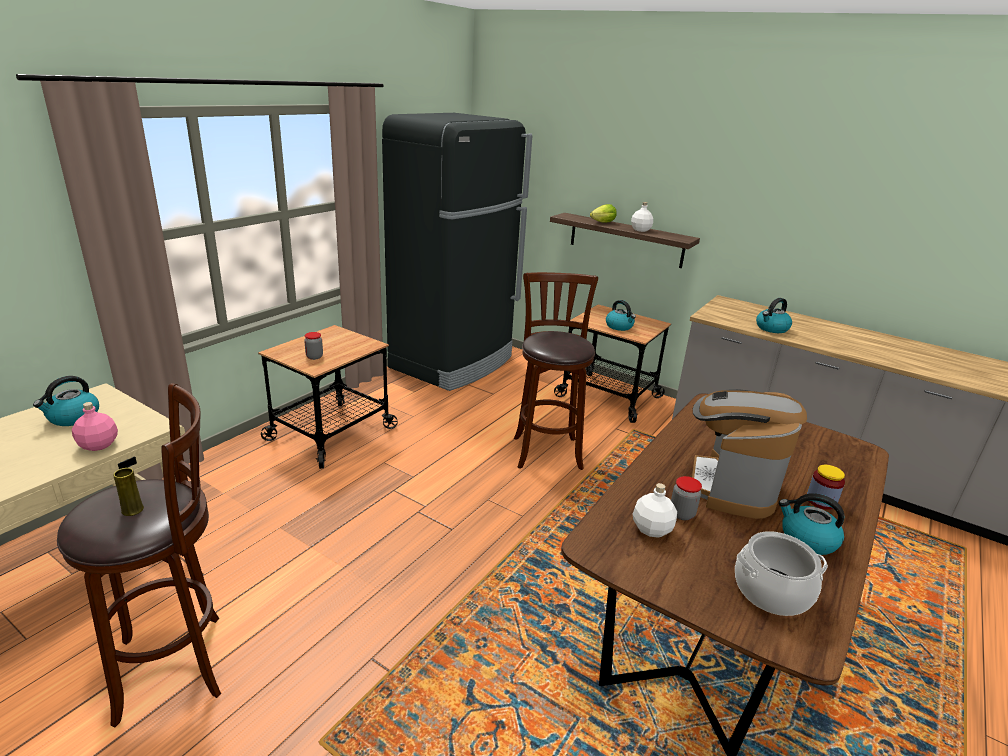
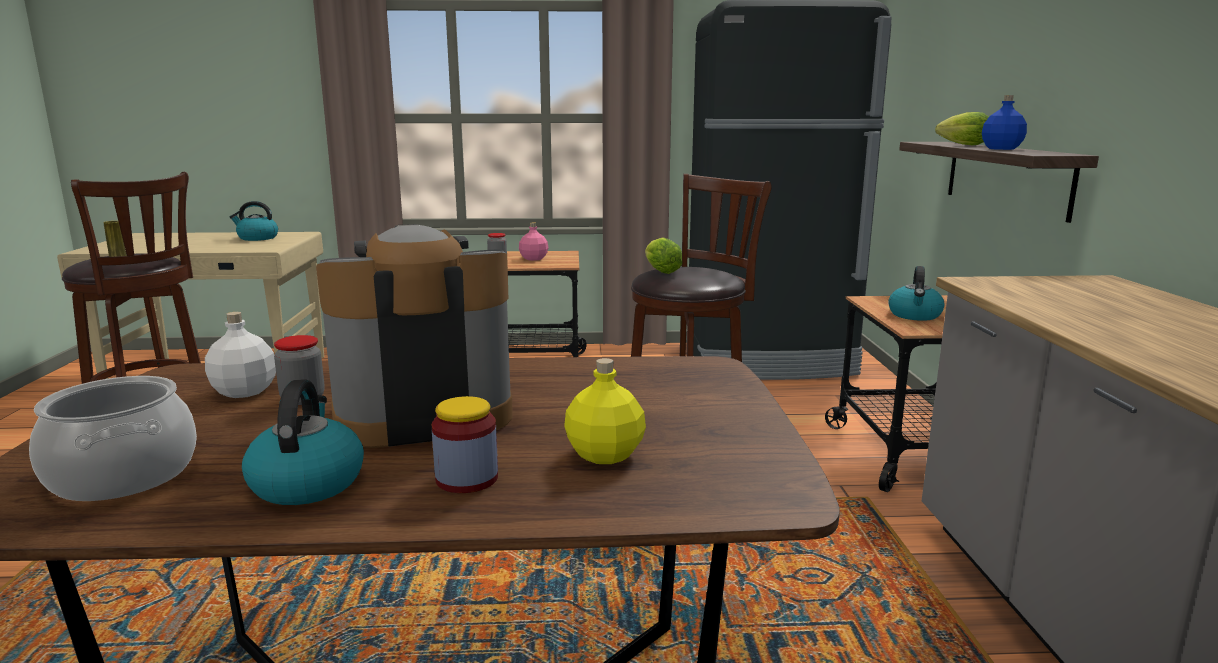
camera: 55 degrees right, 10 degrees down
(99, 445) = (224, 248): pink bottle -> pink bottle (534, 259)
(547, 344) = (660, 271): none -> lettuce
(640, 230) = (1001, 149): white bottle -> blue bottle
(771, 328) = (1071, 313): kettle -> none
(808, 464) = (604, 454): none -> yellow bottle

